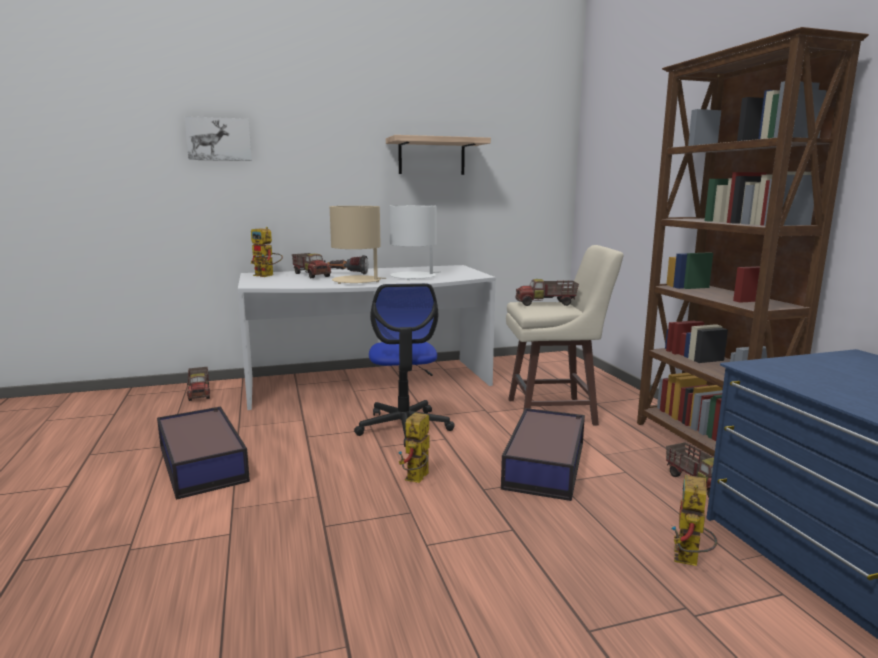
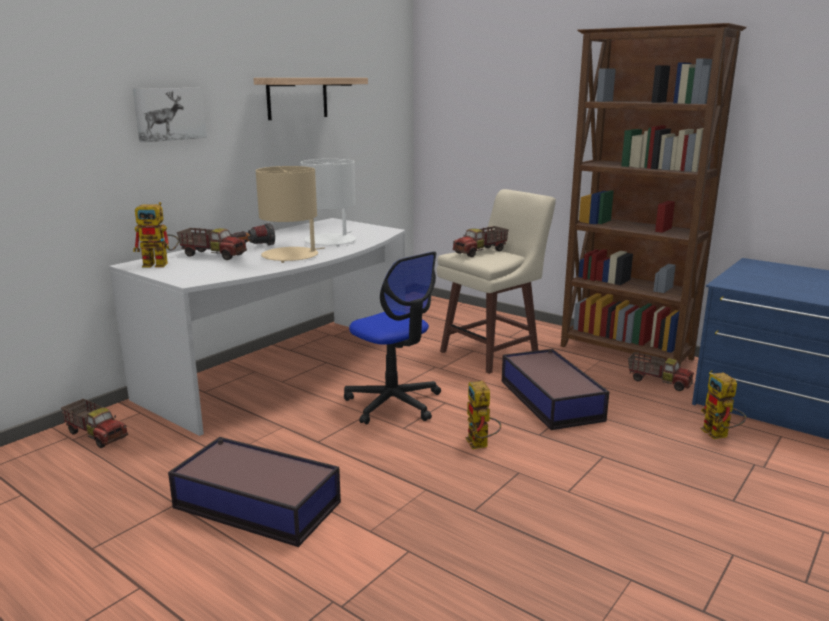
camera: 35 degrees left, 5 degrees up
(219, 139) = (65, 86): picture -> picture (169, 114)

